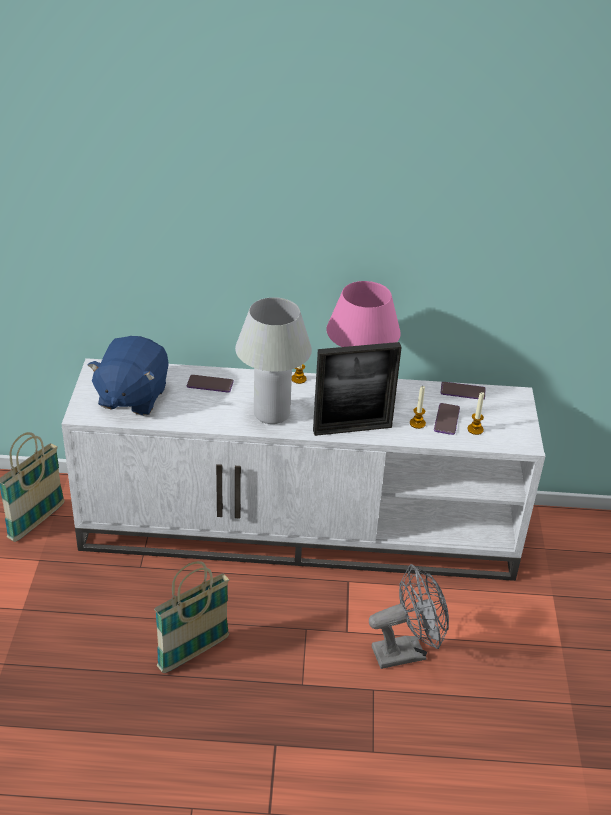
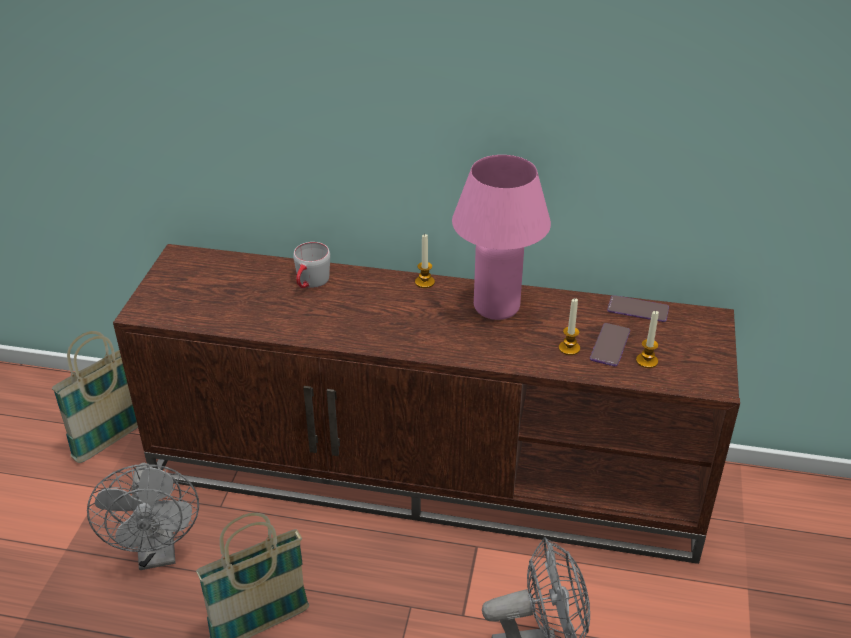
camera: 10 degrees right, 0 degrees up
(98, 606) = (158, 553): none -> grey fan
(132, 397) = (209, 294): blue plush toy -> none
(210, 384) = (310, 283): phone -> grey mug
(271, 414) = (379, 325): white table lamp -> none
(301, 528) = (429, 471): white tv stand -> brown tv stand
(352, 429) = (480, 350): picture frame -> none

